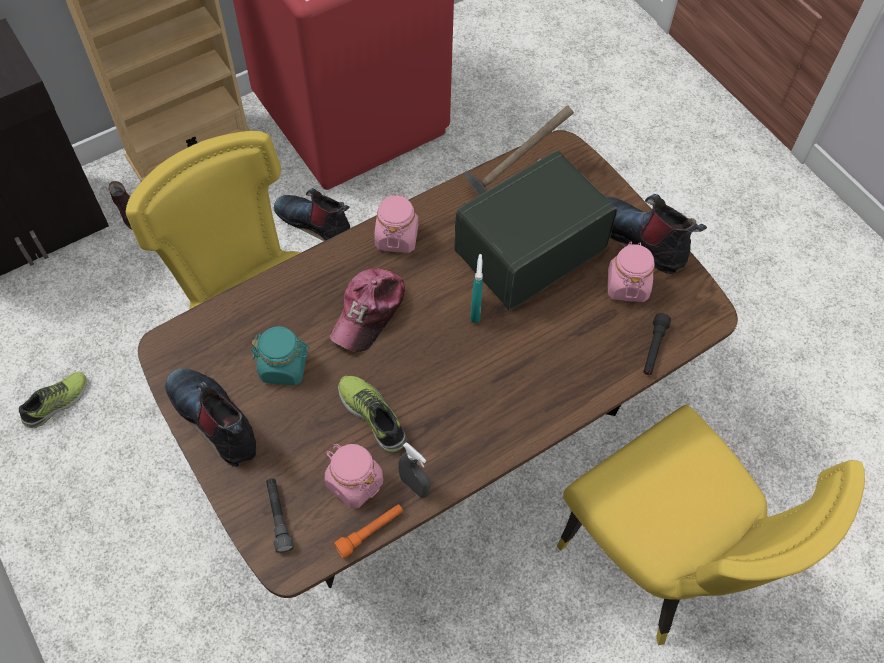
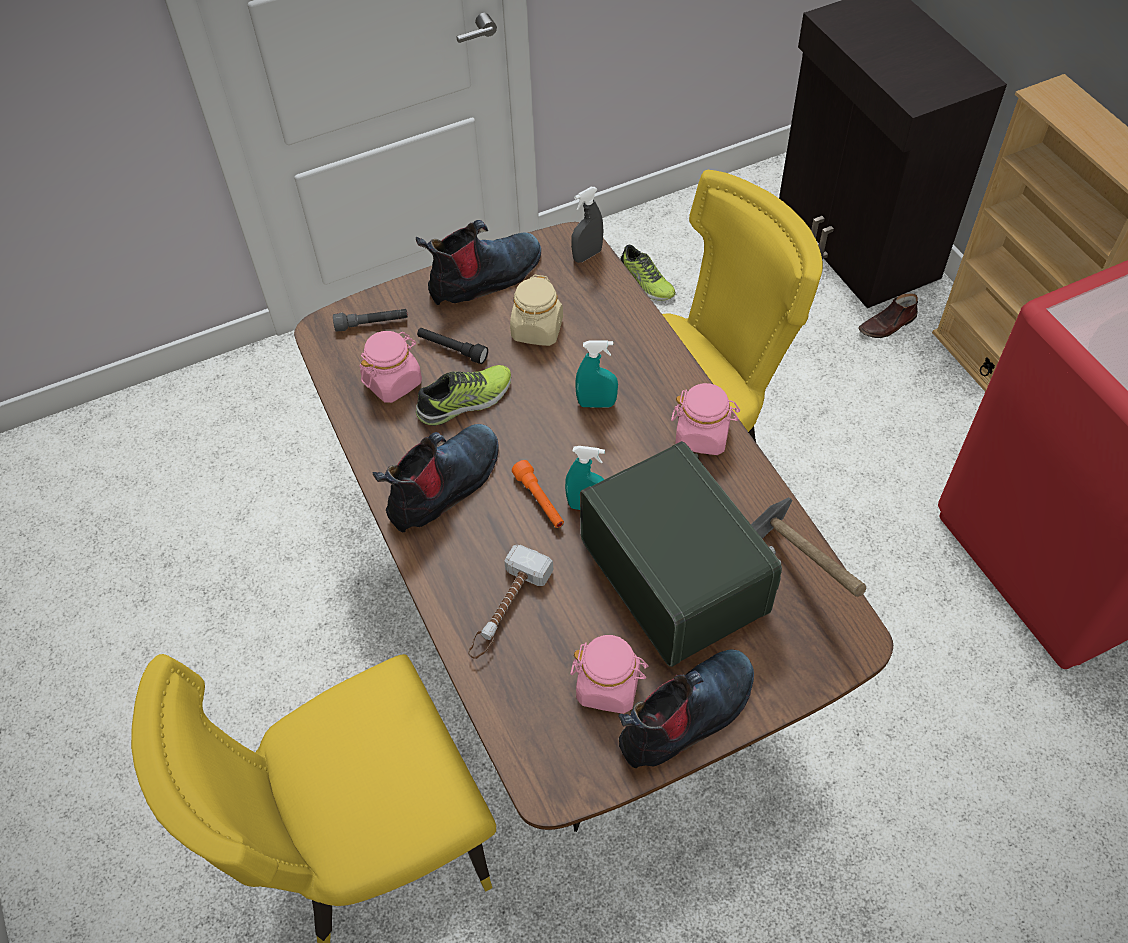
camera: 100 degrees right, 5 degrees down
(284, 367) = (537, 330): turquoise jar -> beige jar
(315, 223) = (882, 502): boot -> boot (445, 486)
(369, 312) = (596, 403): cap -> turquoise spray bottle
(370, 532) = (337, 392): orange flashlight -> orange flashlight (540, 500)
(414, 486) = (377, 431): grey spray bottle -> grey spray bottle (587, 255)
(579, 357) = (506, 610): none -> hammer
(653, 349) = (505, 700): black flashlight -> black flashlight (452, 349)

